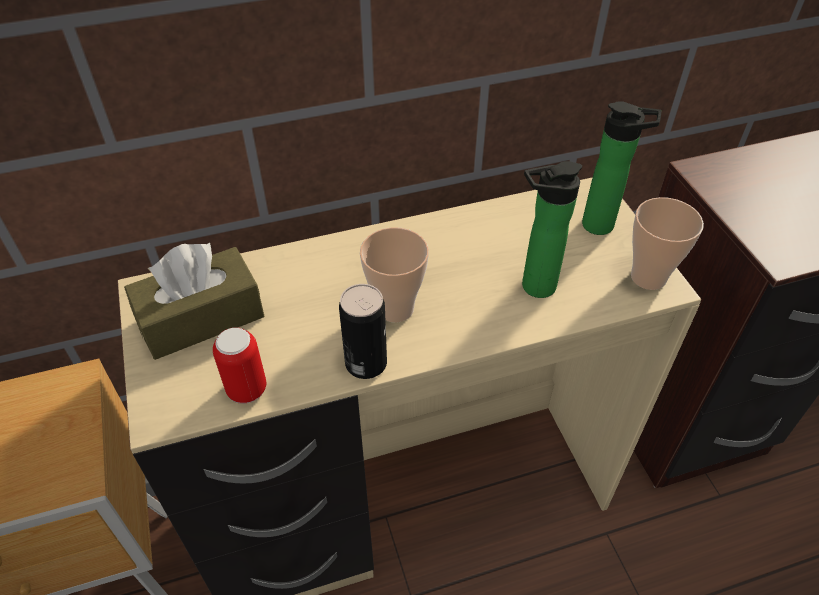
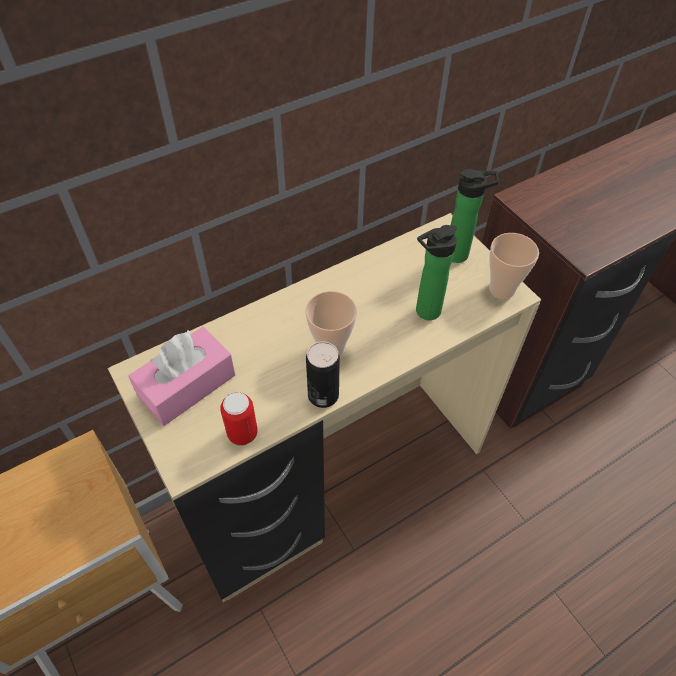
camera: 15 degrees left, 5 degrees up
(201, 318) = (187, 385): brown tissue box -> pink tissue box

